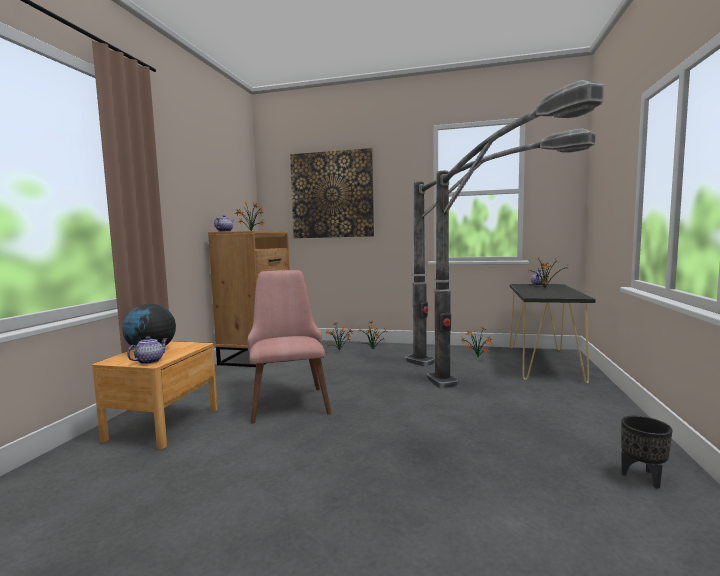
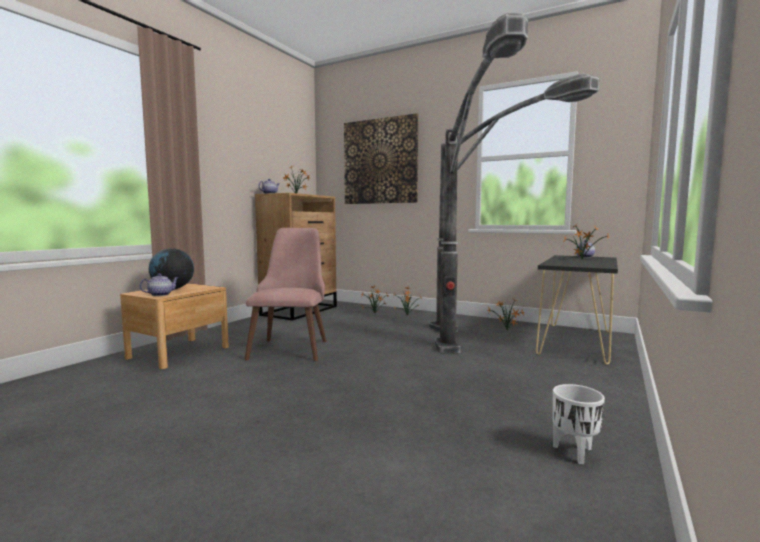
camera: 15 degrees right, 0 degrees up
(643, 477) = (575, 452): black planter -> white planter

